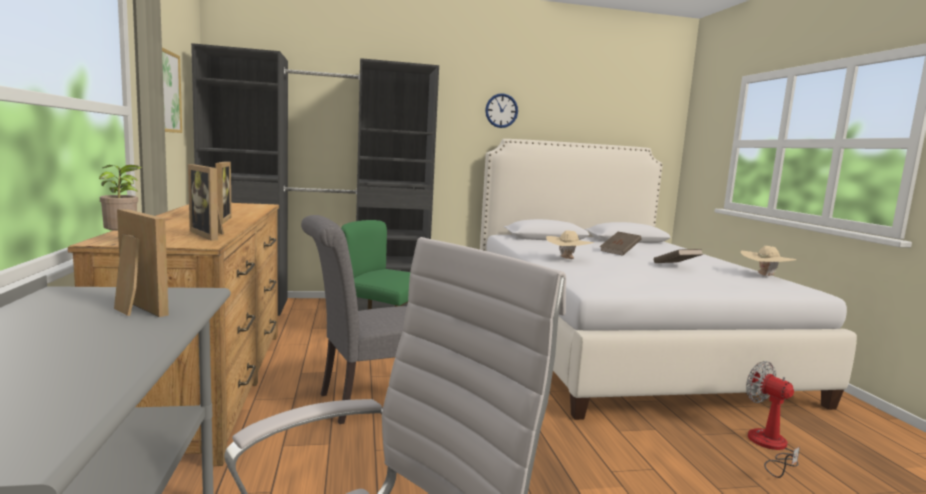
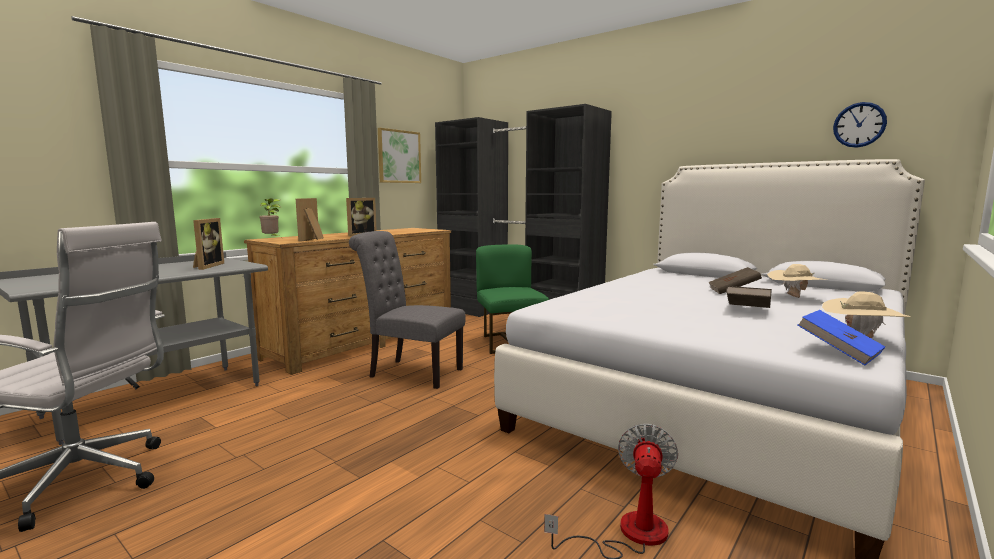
camera: 50 degrees right, 0 degrees up
(501, 110) = (684, 136): wall clock -> wall clock (859, 125)
(567, 259) = (626, 289): beige hat -> beige hat (794, 298)
(790, 286) = (838, 353): none -> blue book

